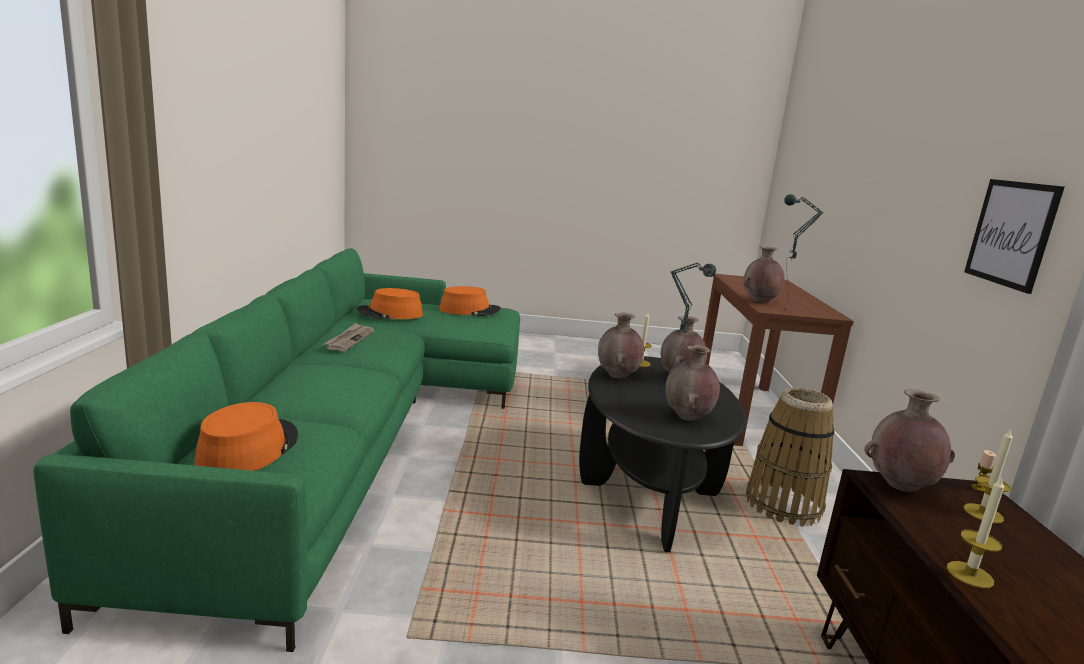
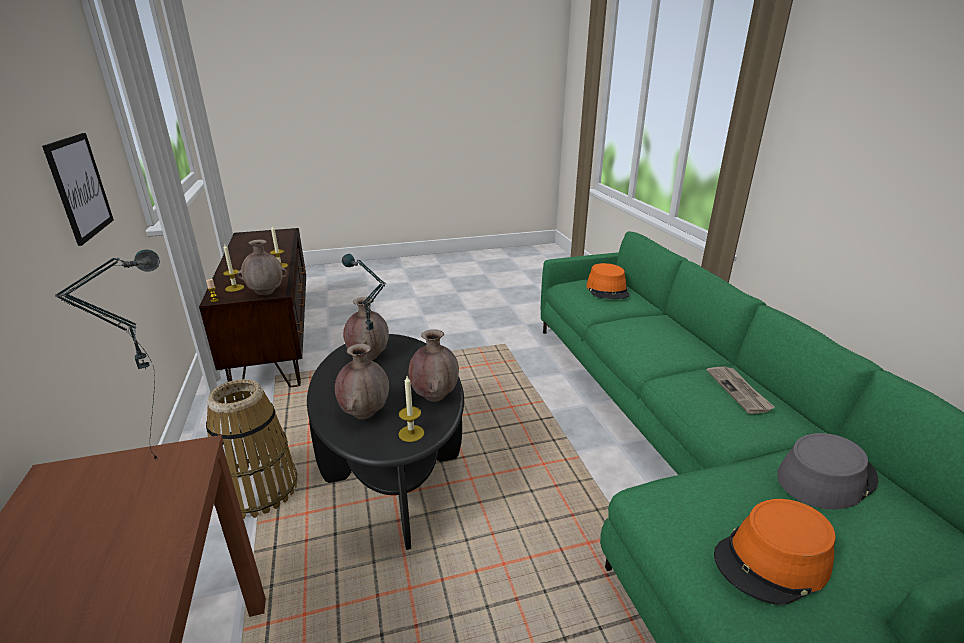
camera: 165 degrees right, 10 degrees up
(390, 313) = (825, 477): orange hat -> grey hat
(759, 301) = (173, 497): brown vase -> none

